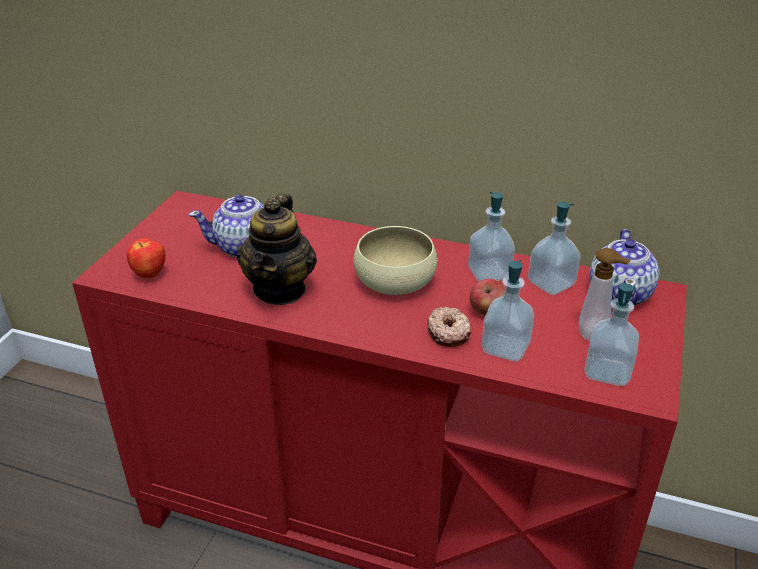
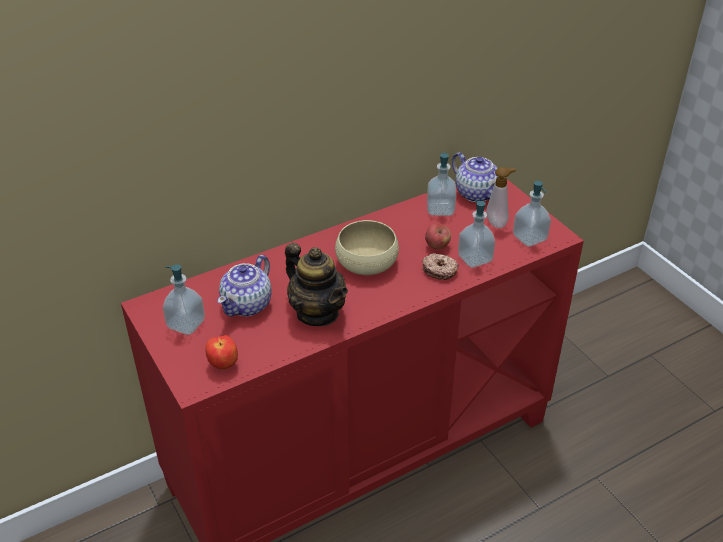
camera: 50 degrees left, 5 degrees up
(489, 273) = (404, 224): soap dispenser -> soap dispenser (186, 324)

